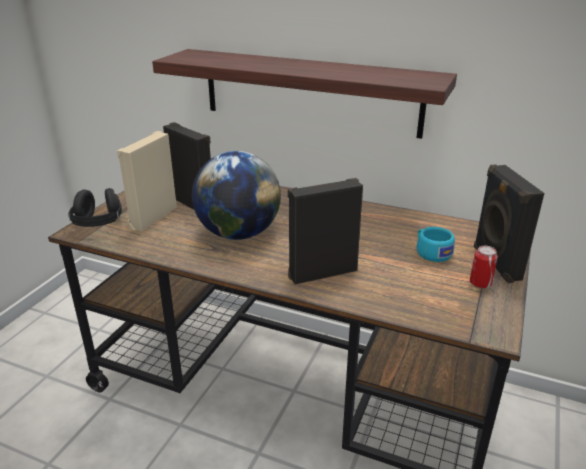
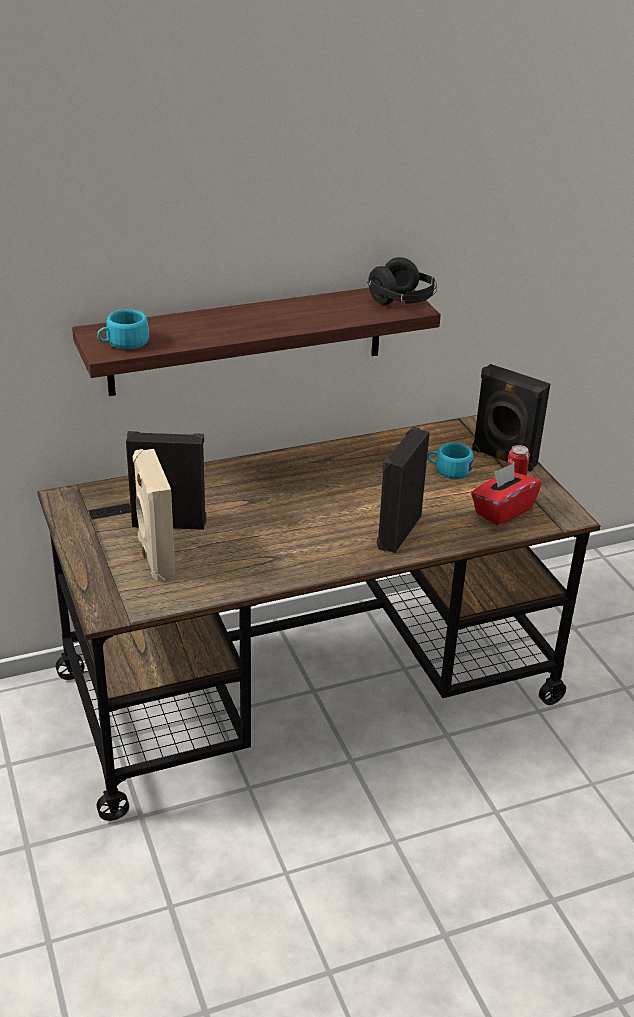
camera: 45 degrees left, 5 degrees up
(99, 224) = (112, 594): black headphones -> black headphones (402, 302)
(191, 58) = (123, 343): none -> turquoise cup
(238, 234) = (270, 532): globe -> none
(433, 299) = (502, 511): none -> red tissue box

